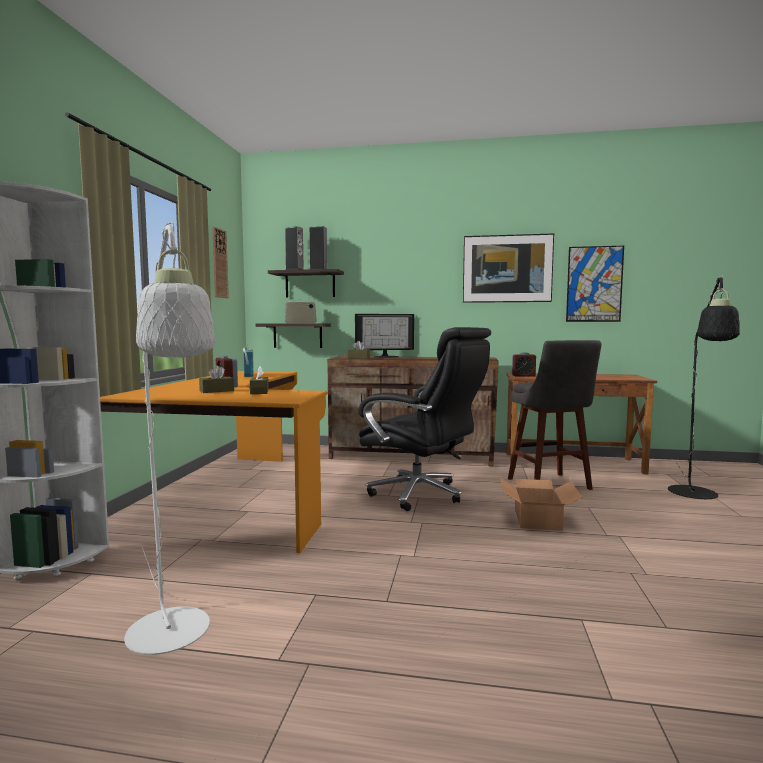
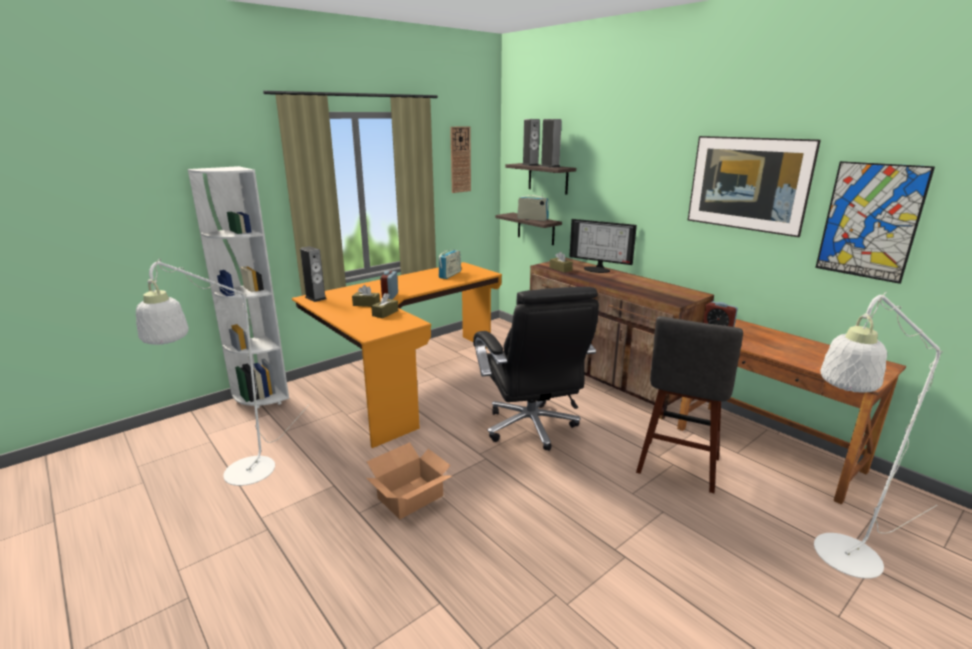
camera: 40 degrees right, 15 degrees up
(133, 394) = (315, 298): none -> speaker
(536, 519) = (582, 500): cardboard box -> cardboard box (409, 497)
(695, 495) = (838, 561): black floor lamp -> white floor lamp

